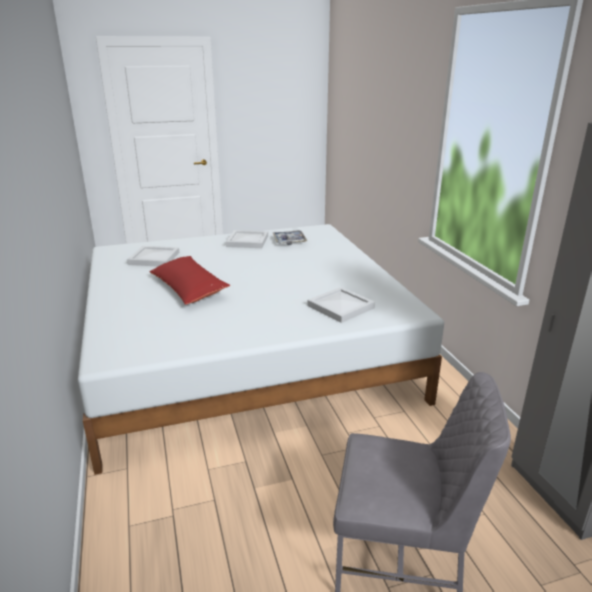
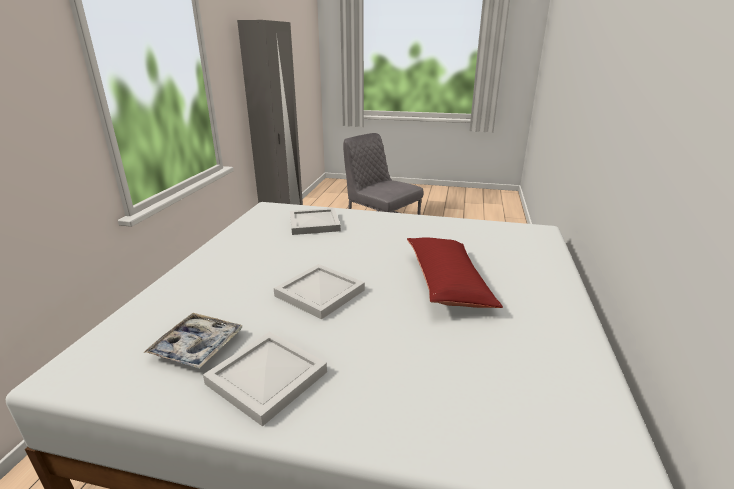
camera: 150 degrees left, 0 degrees up
(154, 258) = (491, 377): white tray -> white tray (320, 292)

